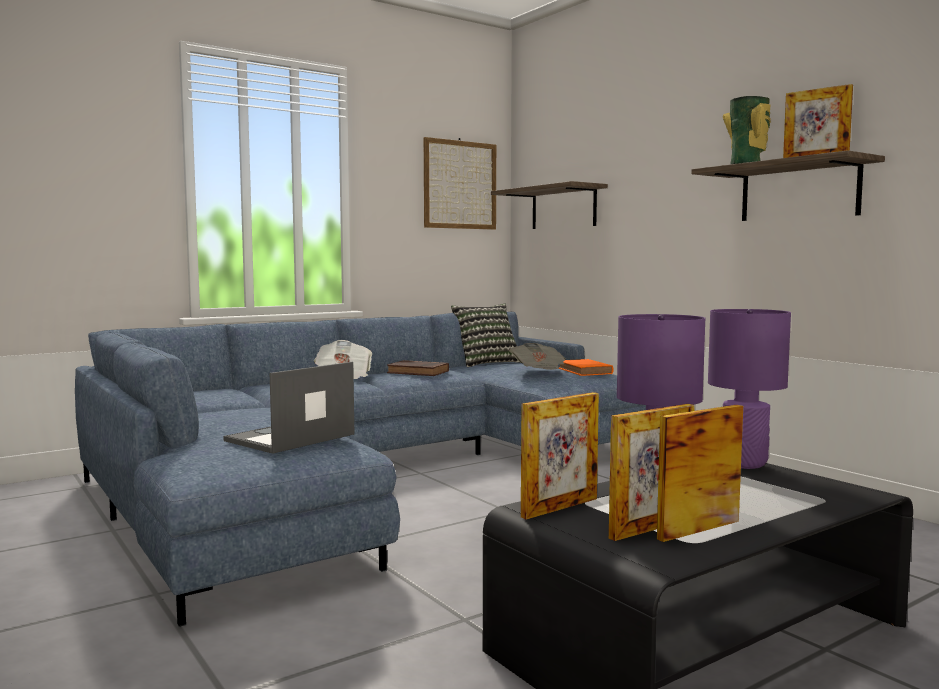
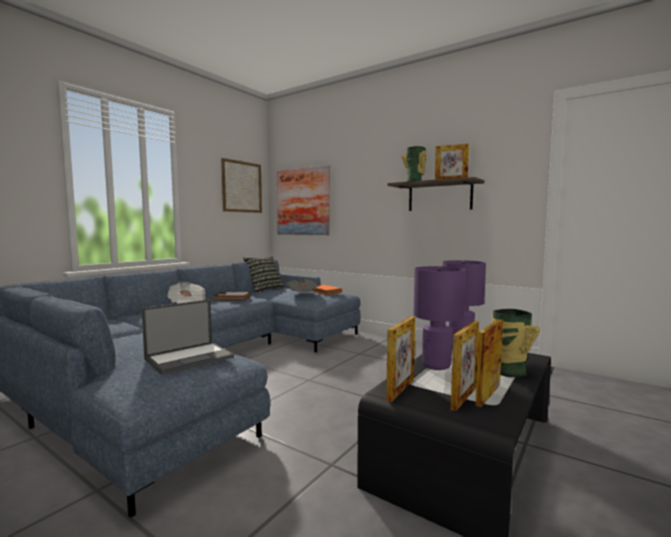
camera: 20 degrees left, 0 degrees up
(289, 438) = (190, 358): laptop -> laptop turned 150 degrees counterclockwise
(563, 208) = (303, 201): shelf -> picture
(781, 508) = (508, 372): none -> vase

